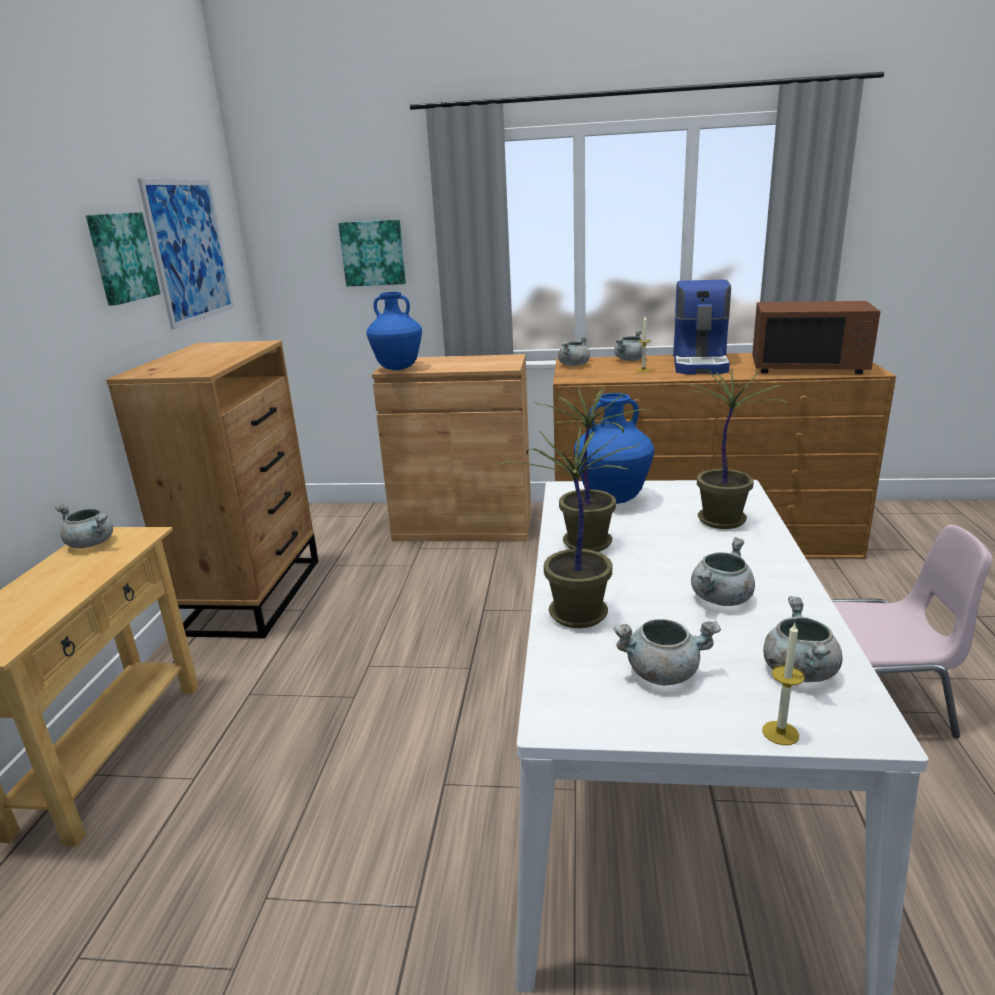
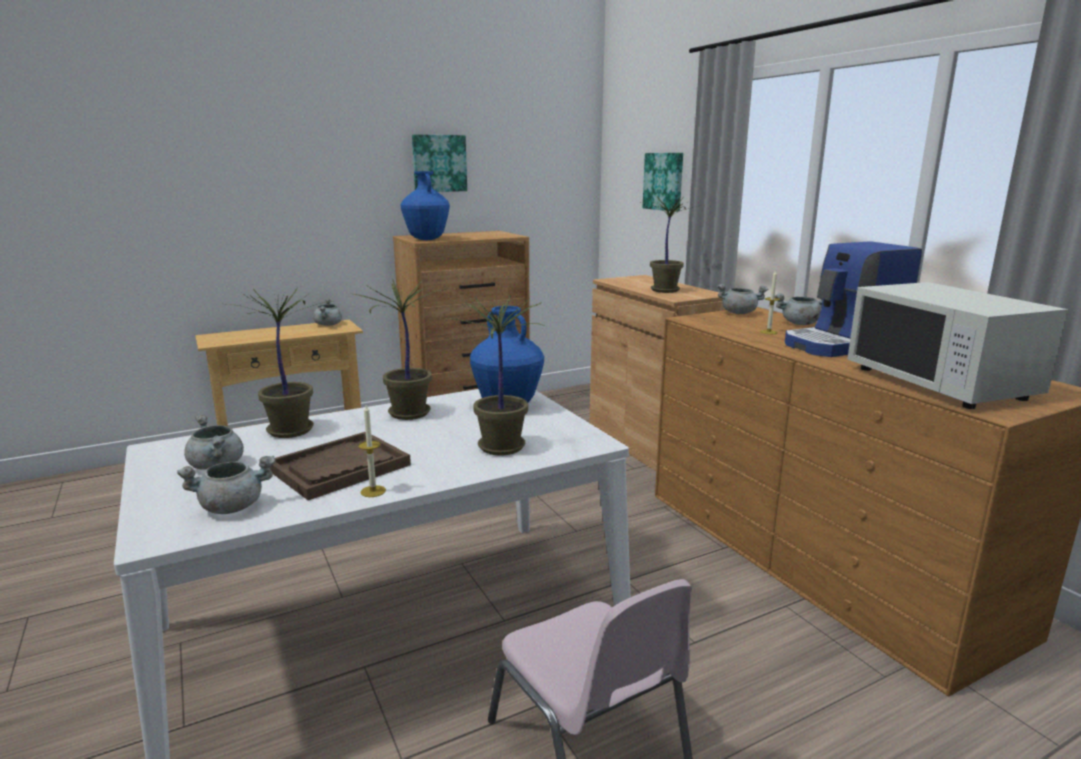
camera: 55 degrees right, 5 degrees down
(190, 251) = (520, 165): picture -> none
(397, 368) = (617, 280): blue vase -> blue vase (426, 239)
(471, 364) = (665, 290): none -> potted plant
(721, 599) = (339, 468): grey cooking pot -> brown tray
(780, 733) = (145, 510): candle -> candle (373, 491)
(808, 367) = (940, 383): brown microwave -> white microwave

